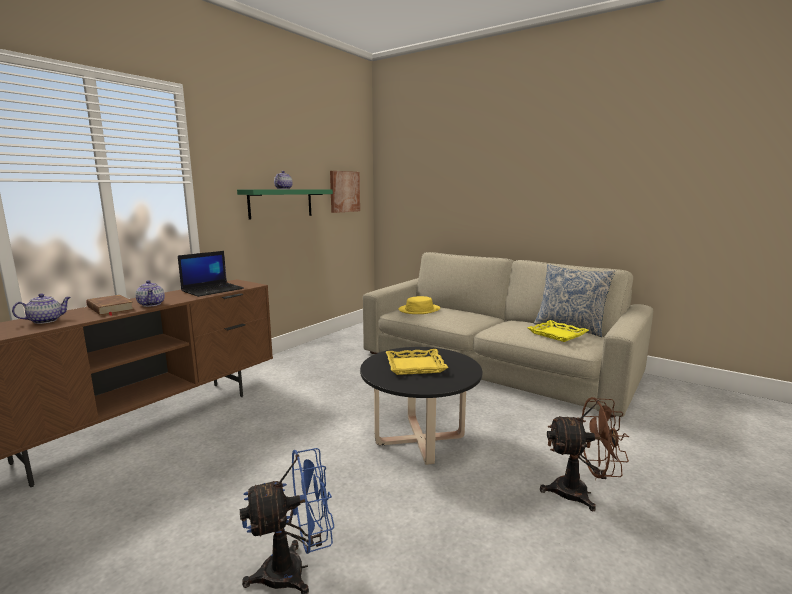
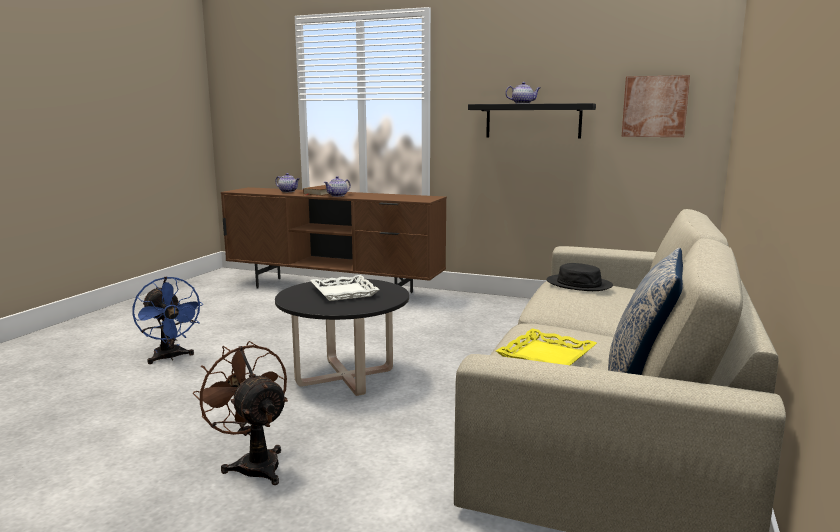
camera: 75 degrees right, 0 degrees up
(213, 290) = (394, 197): laptop -> none
(281, 203) = (533, 121): green shelf -> black shelf
(415, 365) = (344, 292): yellow tray -> white tray
(419, 310) = (579, 284): yellow hat -> black hat
(580, 493) = (254, 463): brown fan -> brown fan turned 150 degrees clockwise

